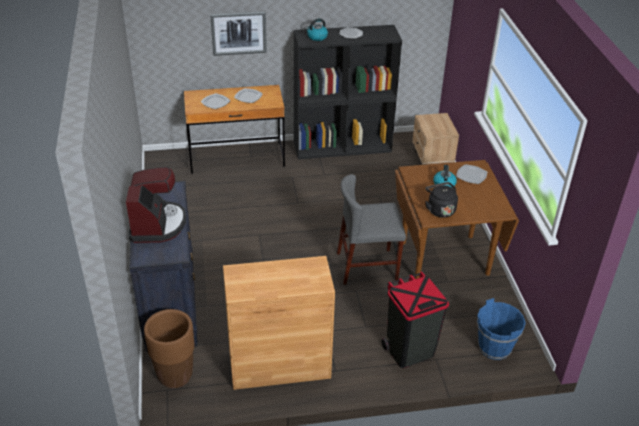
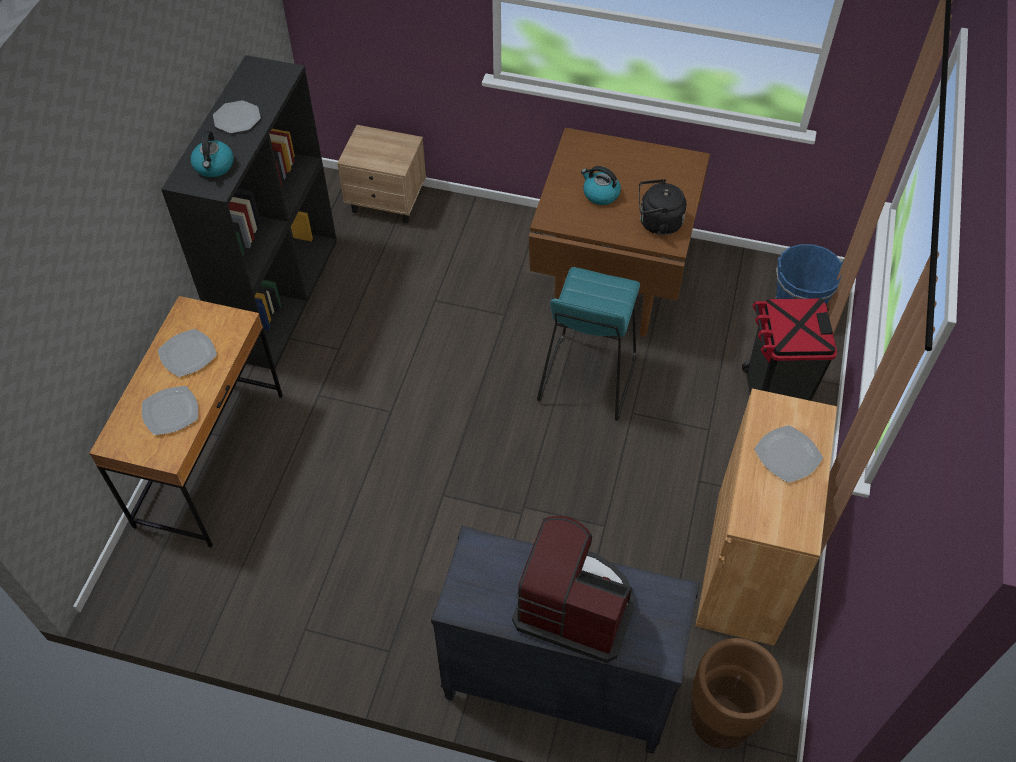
camera: 65 degrees left, 15 degrees up
(238, 33) = (102, 273): picture -> none
(367, 266) = (586, 379): grey chair -> turquoise stool
(471, 175) = (595, 156): plate -> plate (787, 454)

